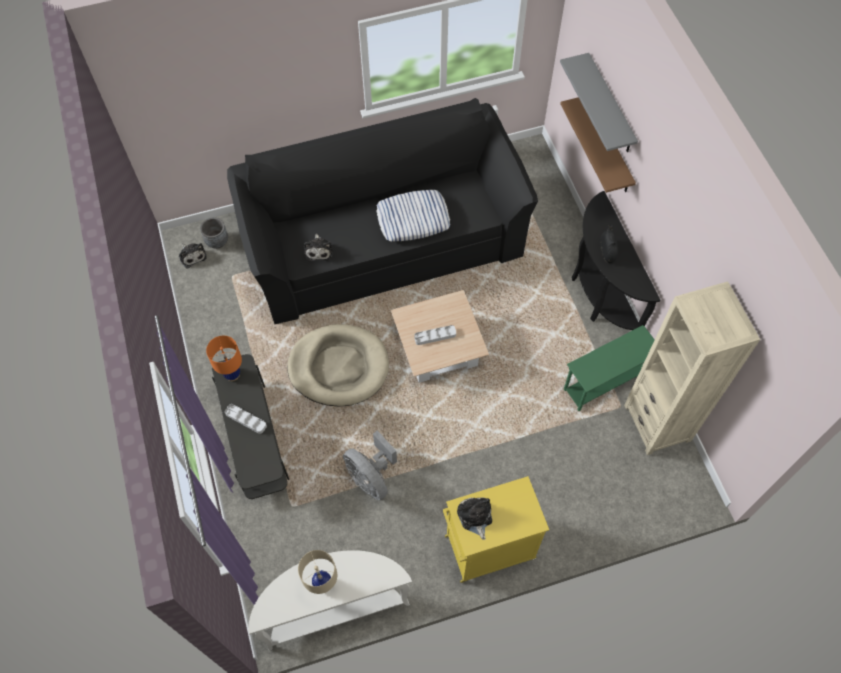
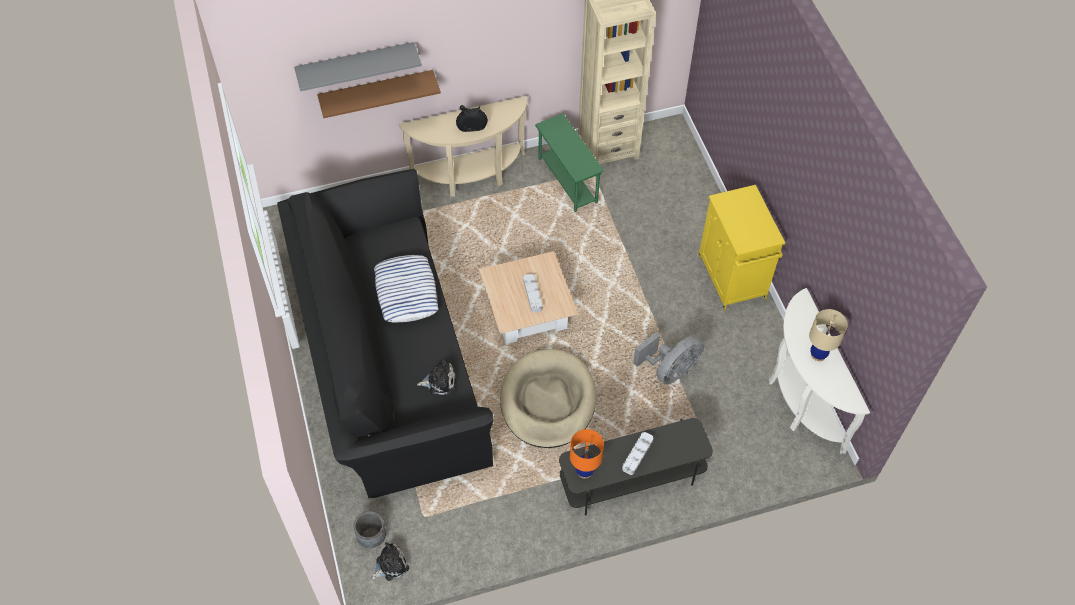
camera: 90 degrees left, 5 degrees down
(475, 517) = (749, 234): plush toy -> none
(599, 293) = (471, 176): black console table -> beige console table

